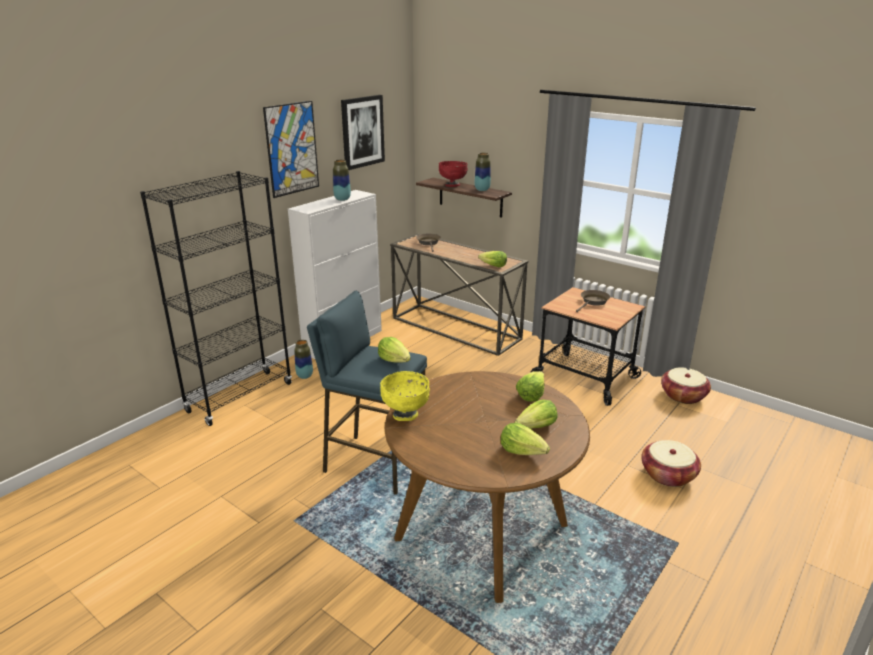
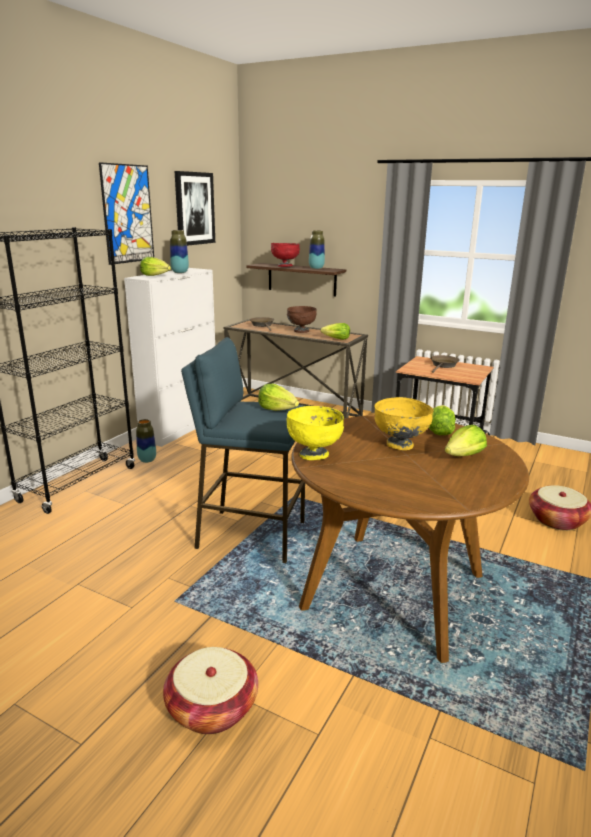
camera: 10 degrees left, 5 degrees down
(463, 253) = (301, 331): none -> brown bowl
(486, 410) = (400, 445): none -> yellow bowl
(523, 451) = (463, 477): lettuce -> lettuce (155, 276)
(683, 396) = (535, 453): basket -> basket (212, 708)

